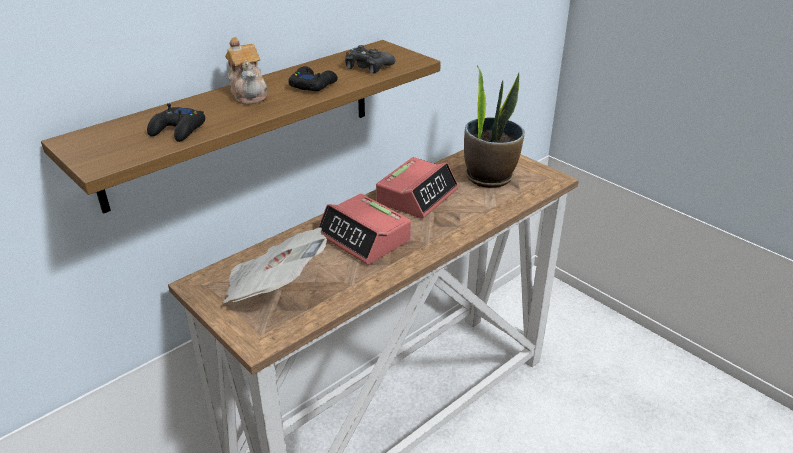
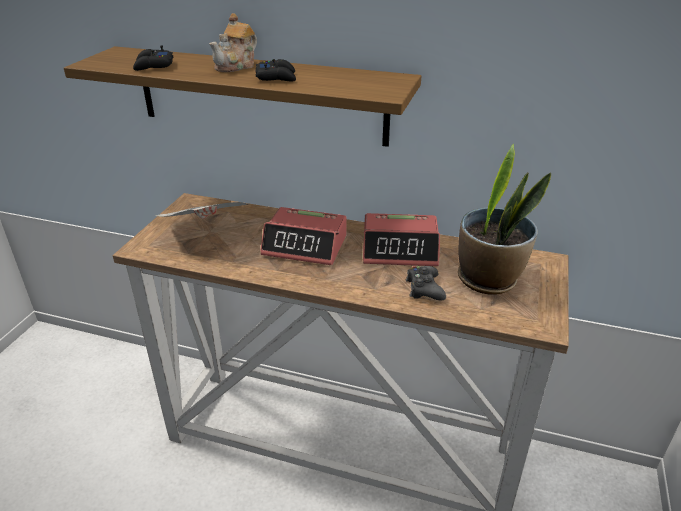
camera: 60 degrees right, 0 degrees up
(364, 238) = (305, 245): alarm clock -> alarm clock turned 90 degrees counterclockwise
(367, 66) = (342, 83): black game controller -> black game controller (424, 288)

